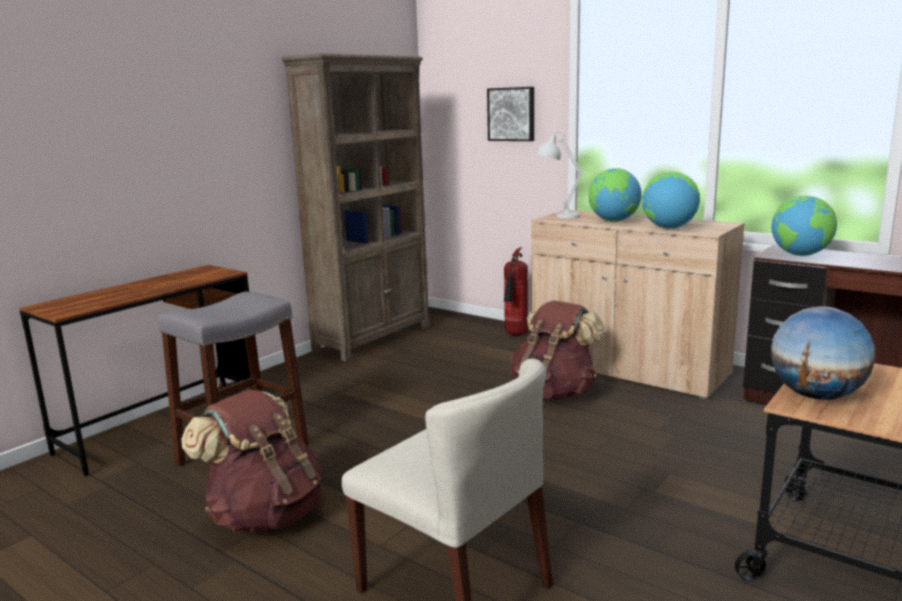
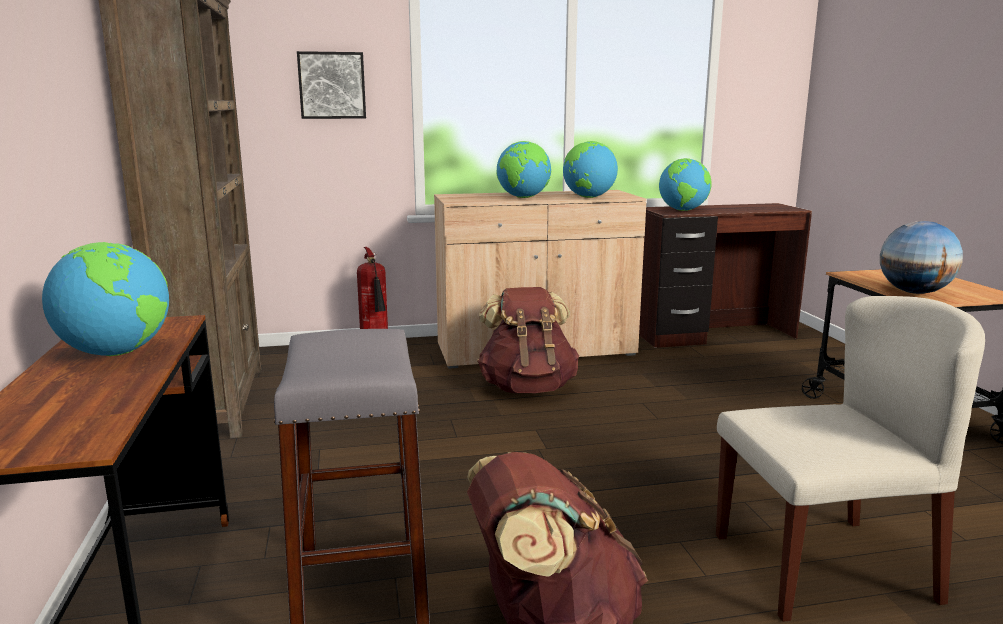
camera: 50 degrees left, 0 degrees up
(171, 281) = (116, 353): none -> globe
(557, 217) = (459, 199): white table lamp -> none

